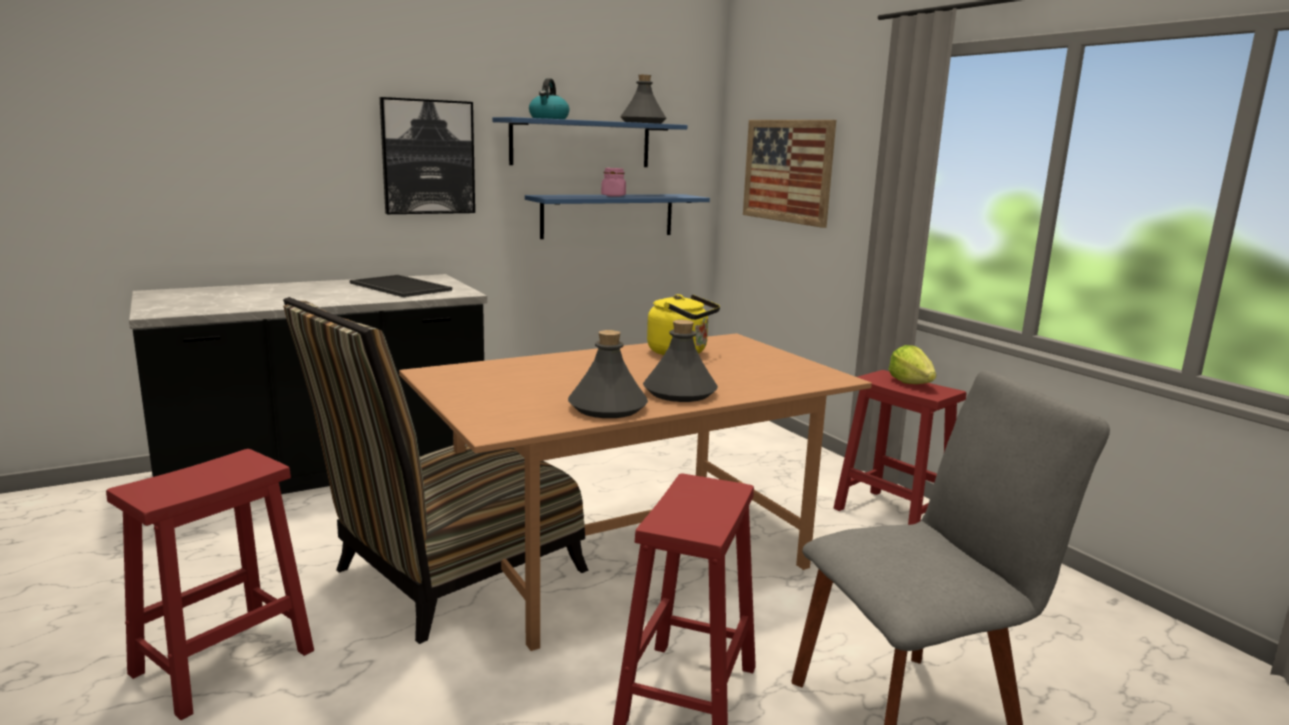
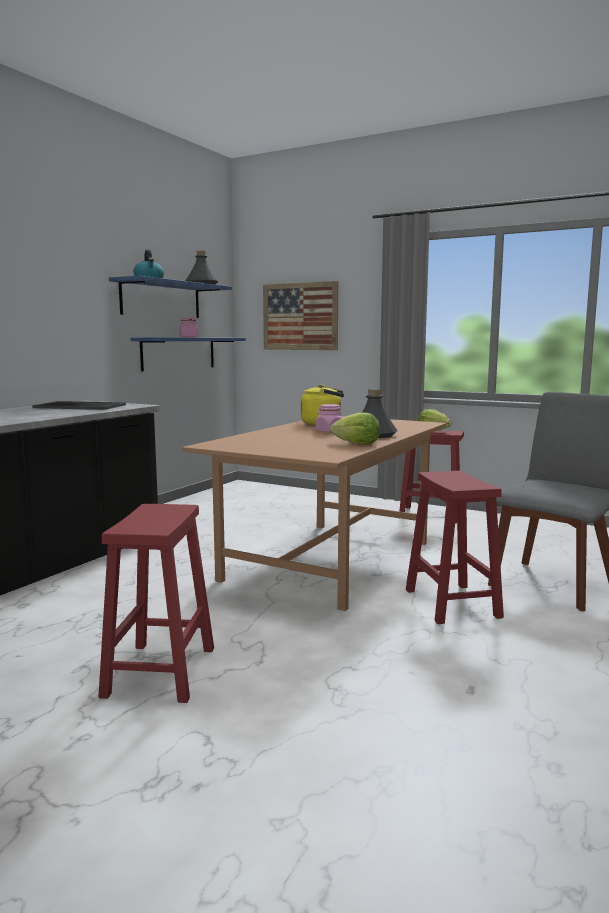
camera: 30 degrees left, 5 degrees down
(428, 157) = (69, 307): picture -> none
(448, 575) = (234, 594): chair -> none
(607, 408) = (357, 444): grey bottle -> lettuce
(643, 372) = (329, 431): none -> pink jar

